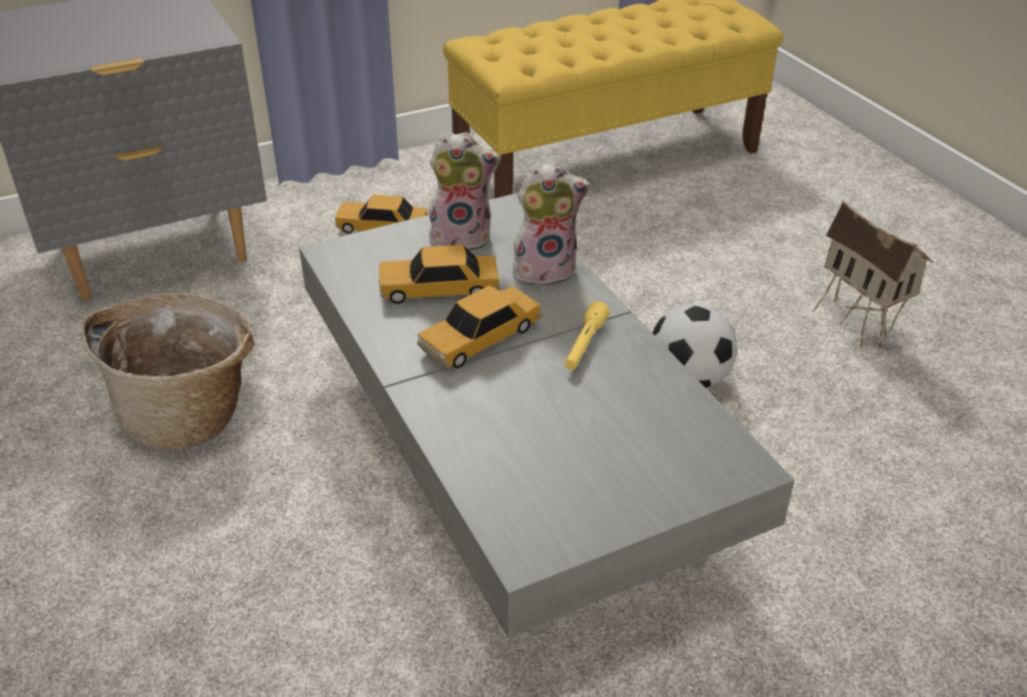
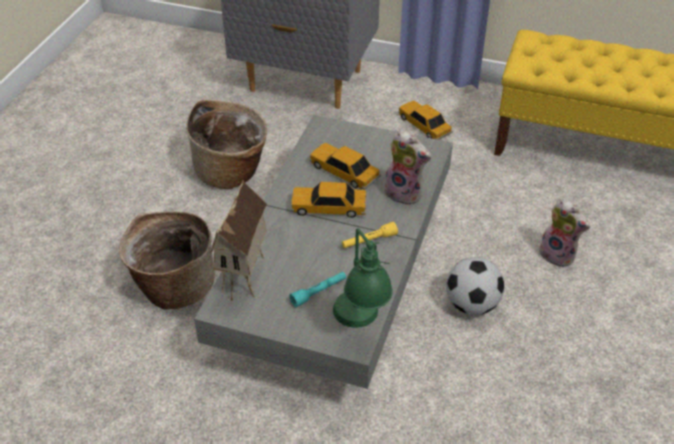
camera: 45 degrees right, 5 degrees up
(298, 618) = (173, 287): none -> basket
(462, 238) = (390, 152): plush toy -> plush toy (559, 255)
(617, 440) = (319, 292): none -> turquoise flashlight
(719, 441) = (361, 325): none -> green table lamp
(857, 325) = (617, 343): toy house -> toy house (246, 279)

